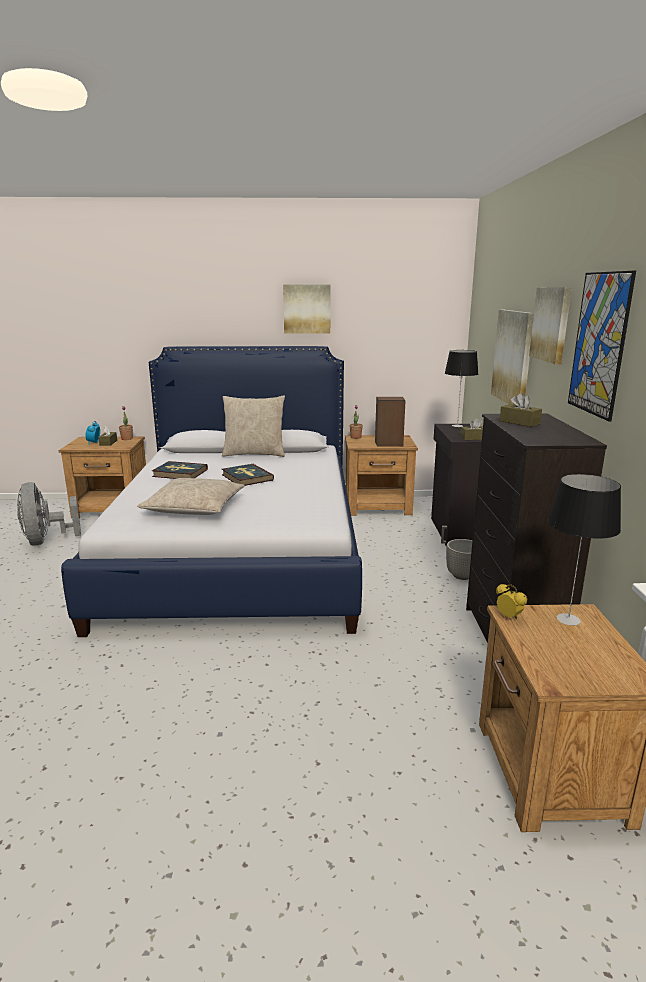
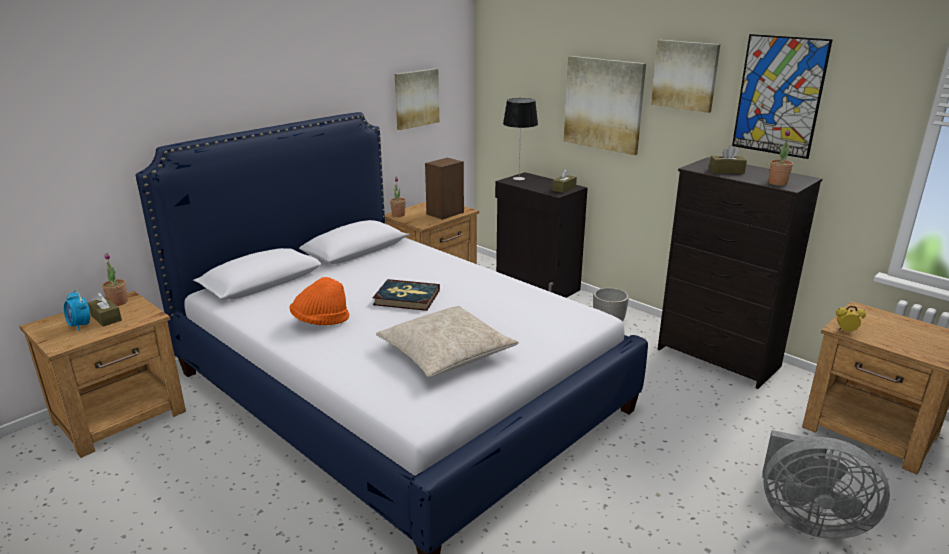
camera: 45 degrees left, 5 degrees up
(47, 540) = (115, 504): grey fan -> grey fan (808, 520)
(180, 473) = (320, 321): book -> orange hat
(254, 454) = (337, 267): beige pillow -> none
(307, 309) = (326, 66): picture -> picture (416, 98)
(534, 437) = (777, 183): none -> potted plant
(567, 619) = (865, 317): table lamp -> none

